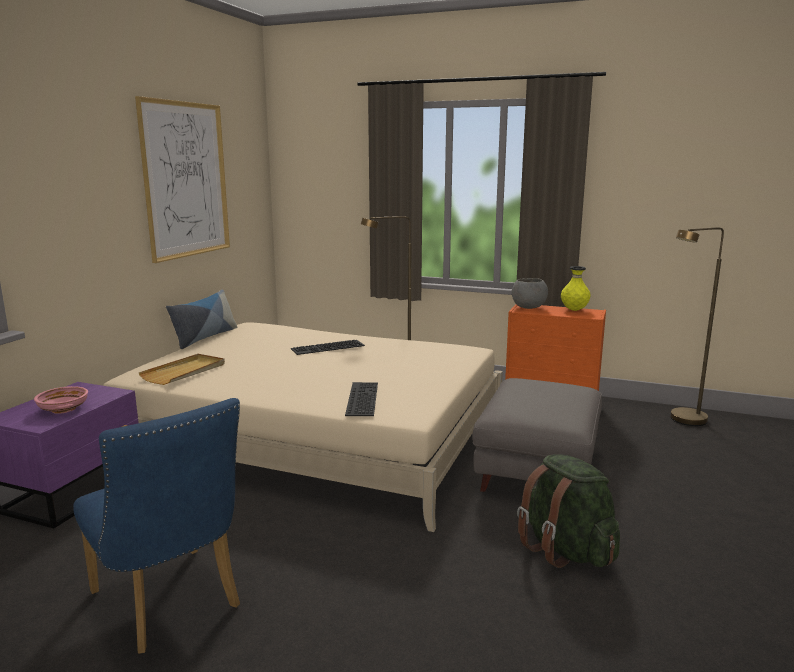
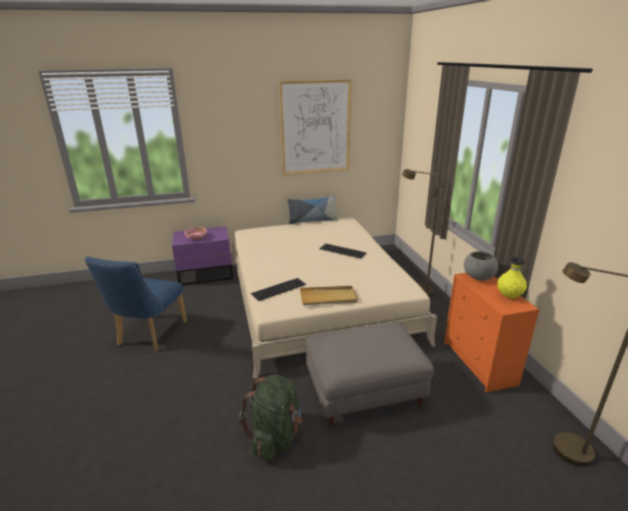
camera: 55 degrees right, 10 degrees up
(184, 372) = (263, 237): beige tray -> beige tray (328, 298)

